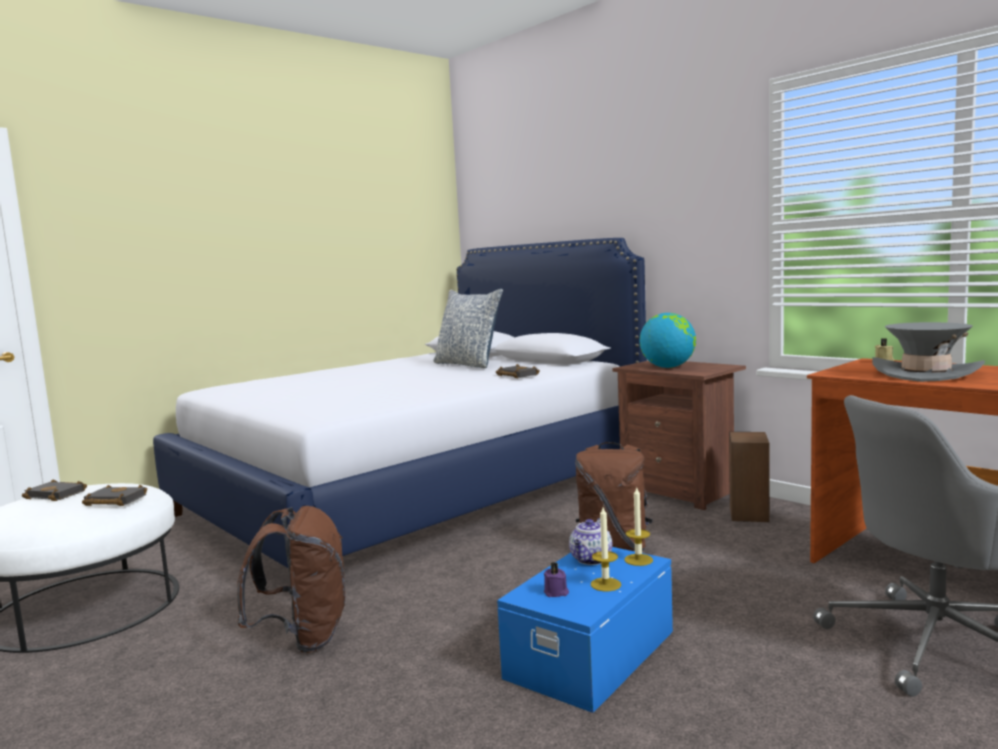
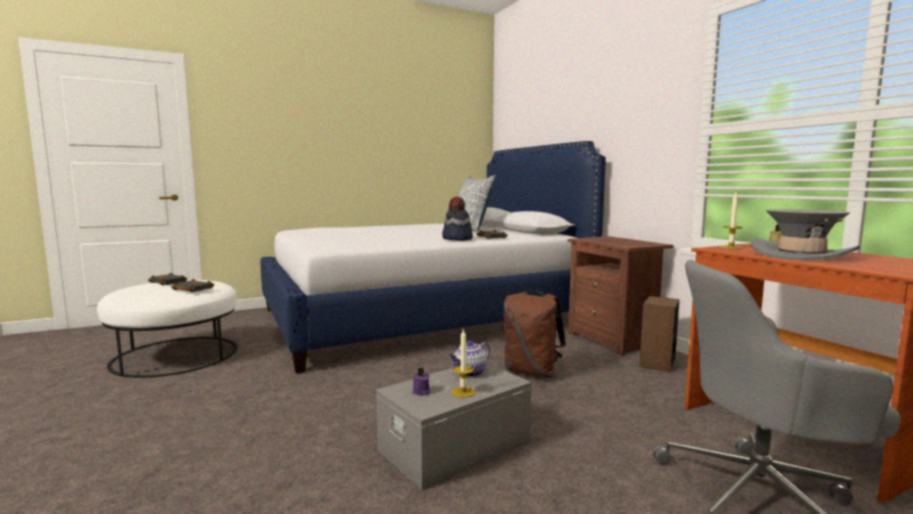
camera: 15 degrees right, 0 degrees up
(304, 638) = (277, 397): brown backpack -> none
(477, 382) = (457, 239): none -> hat
(588, 654) = (453, 445): blue storage box -> grey storage box
(638, 560) = (505, 378): candle -> candle (731, 247)
(668, 367) = (609, 241): globe -> none

